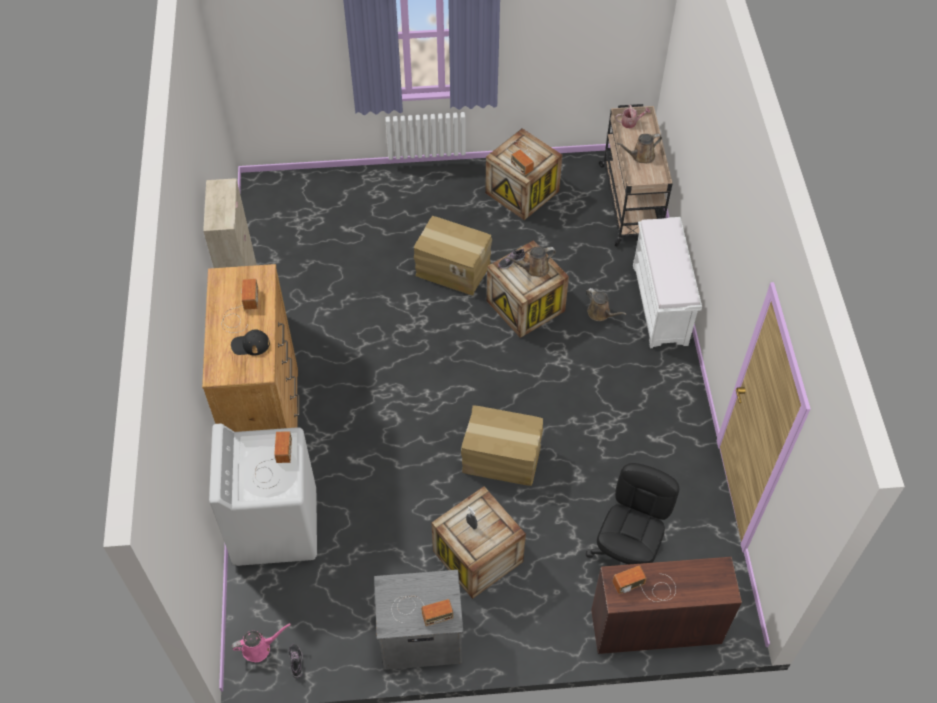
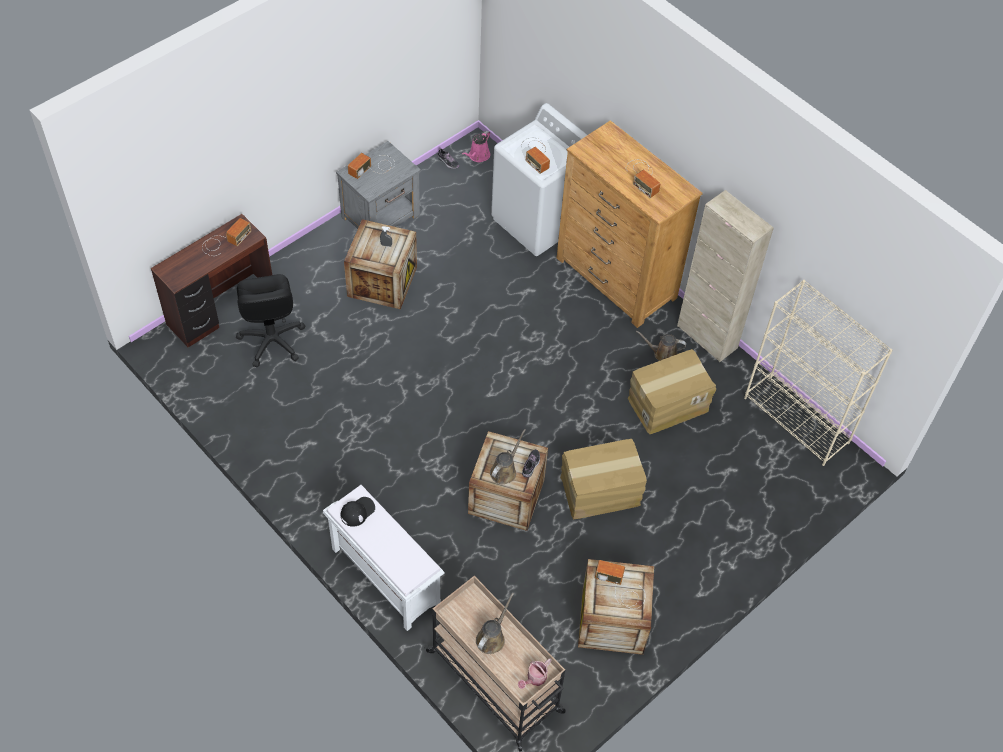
camera: 140 degrees right, 0 degrees up
(250, 344) = (609, 160): black cap -> black cap (357, 512)
(260, 231) = (797, 420): none -> beige bookcase
(501, 458) = (420, 355): cardboard box -> cardboard box (667, 404)
(600, 313) = (434, 531): brown watering can -> brown watering can (662, 354)

